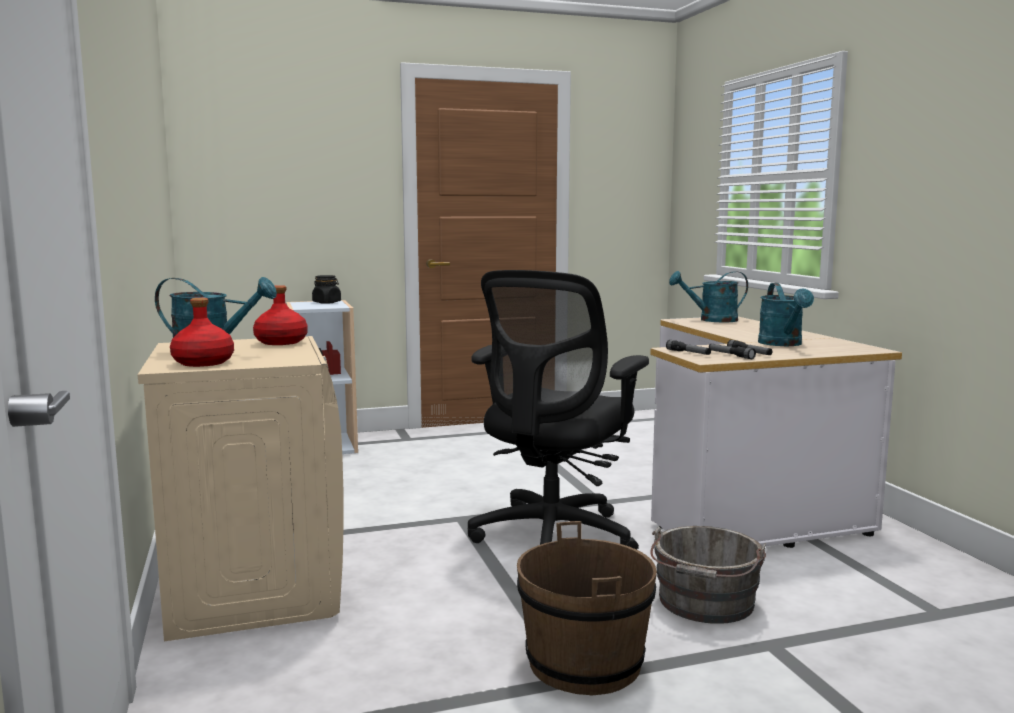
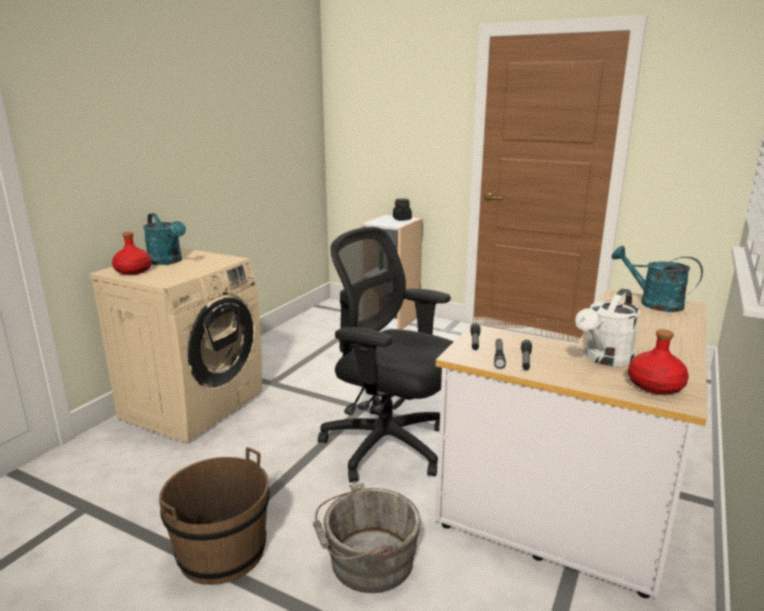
camera: 45 degrees right, 10 degrees up
(281, 342) = (214, 261): red bottle -> red bottle (655, 385)
(556, 531) = (394, 446): black office chair -> black office chair turned 45 degrees clockwise
(783, 344) = (604, 359): turquoise watering can -> white watering can

